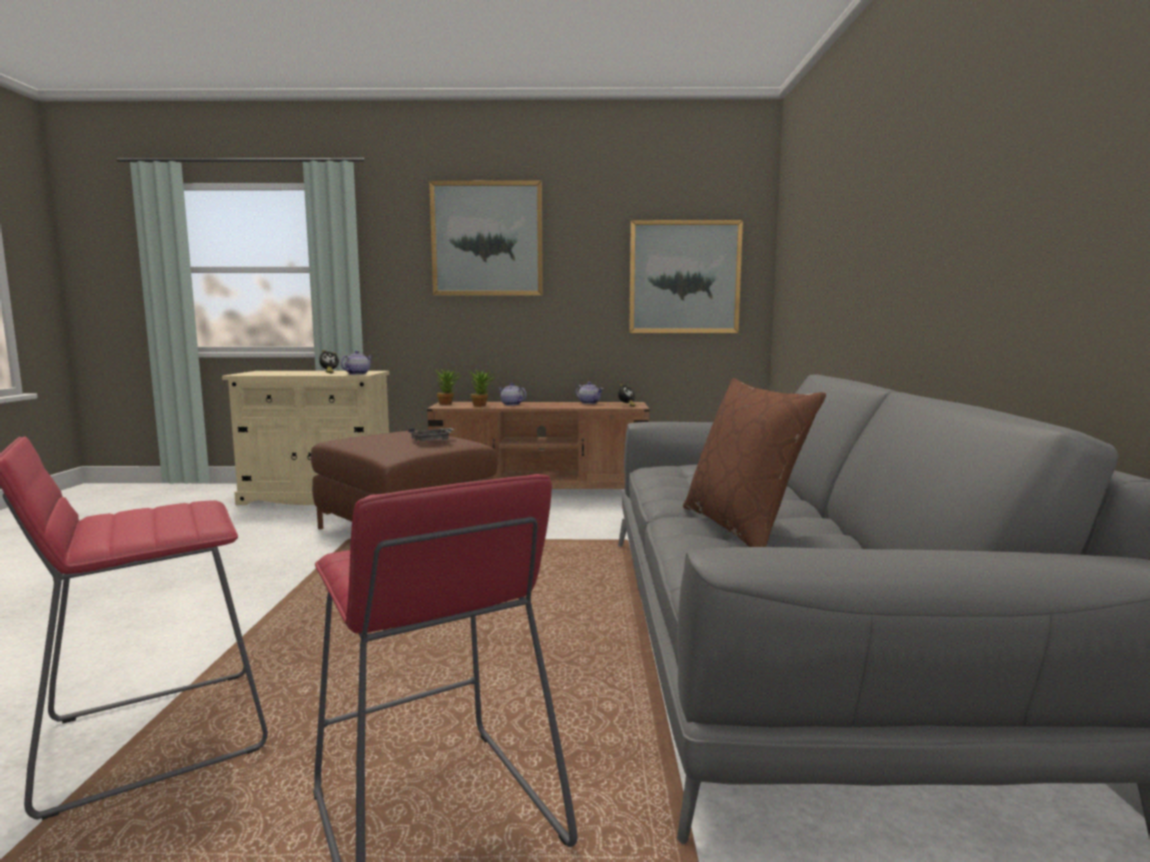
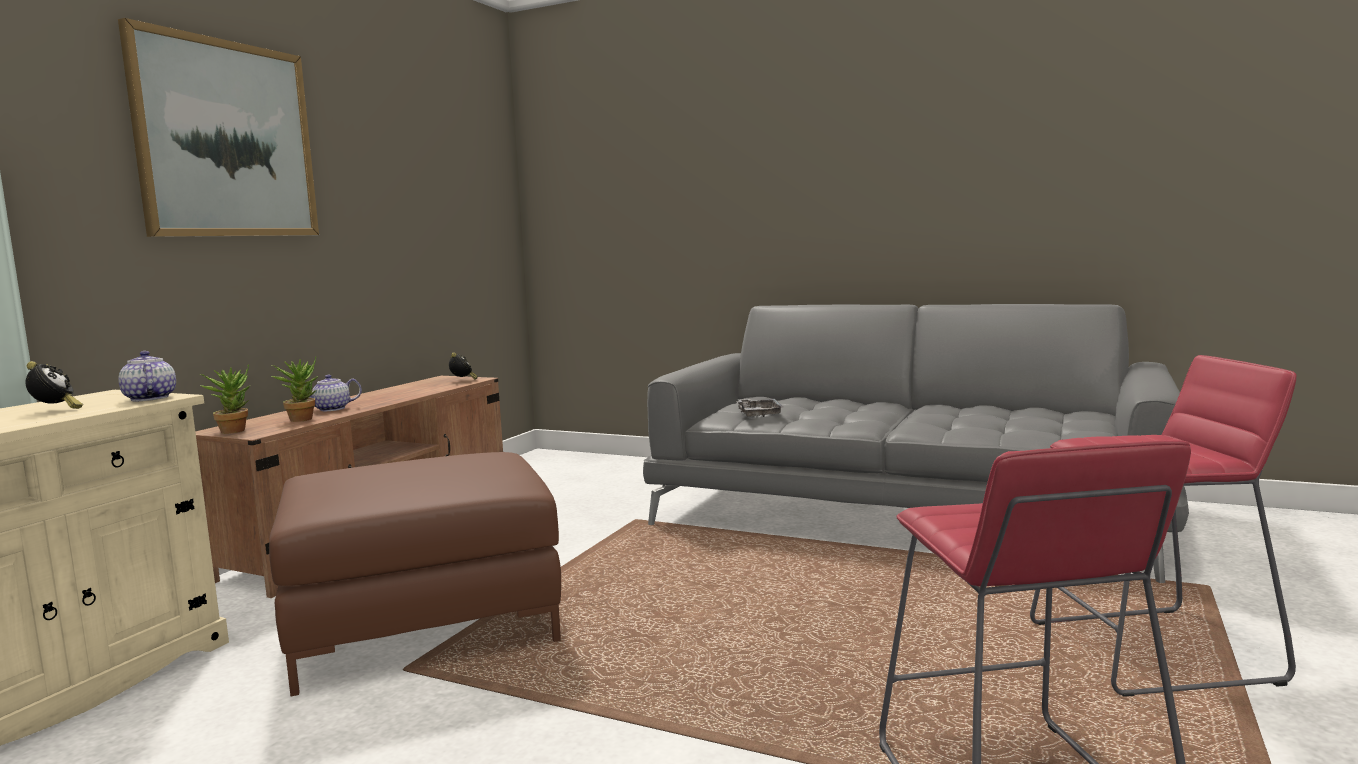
camera: 65 degrees left, 0 degrees up
(433, 440) = (475, 460): grey tray -> grey tray (758, 414)
(589, 403) = (403, 387): teapot -> none
(684, 277) = (455, 211): picture -> none
(742, 527) = (943, 419): brown pillow -> none

